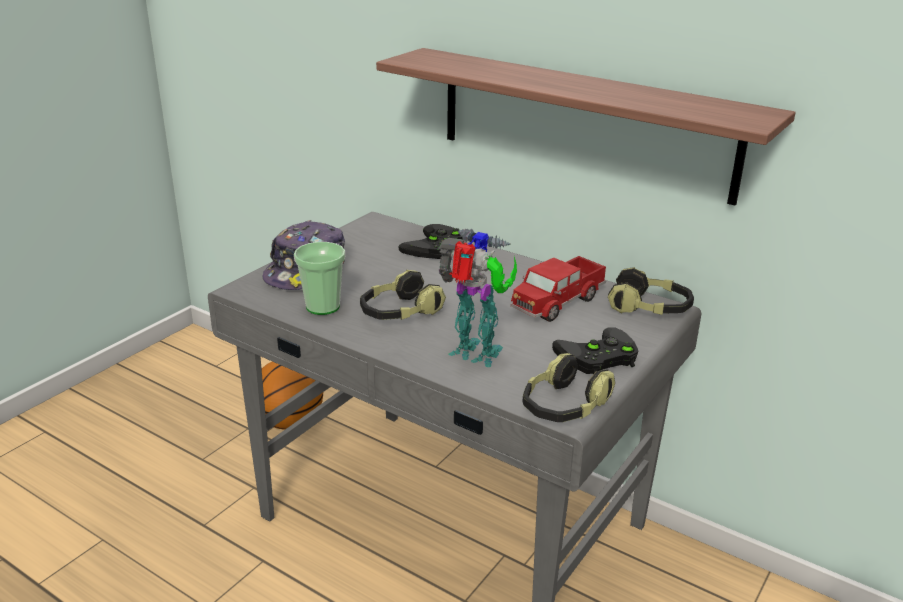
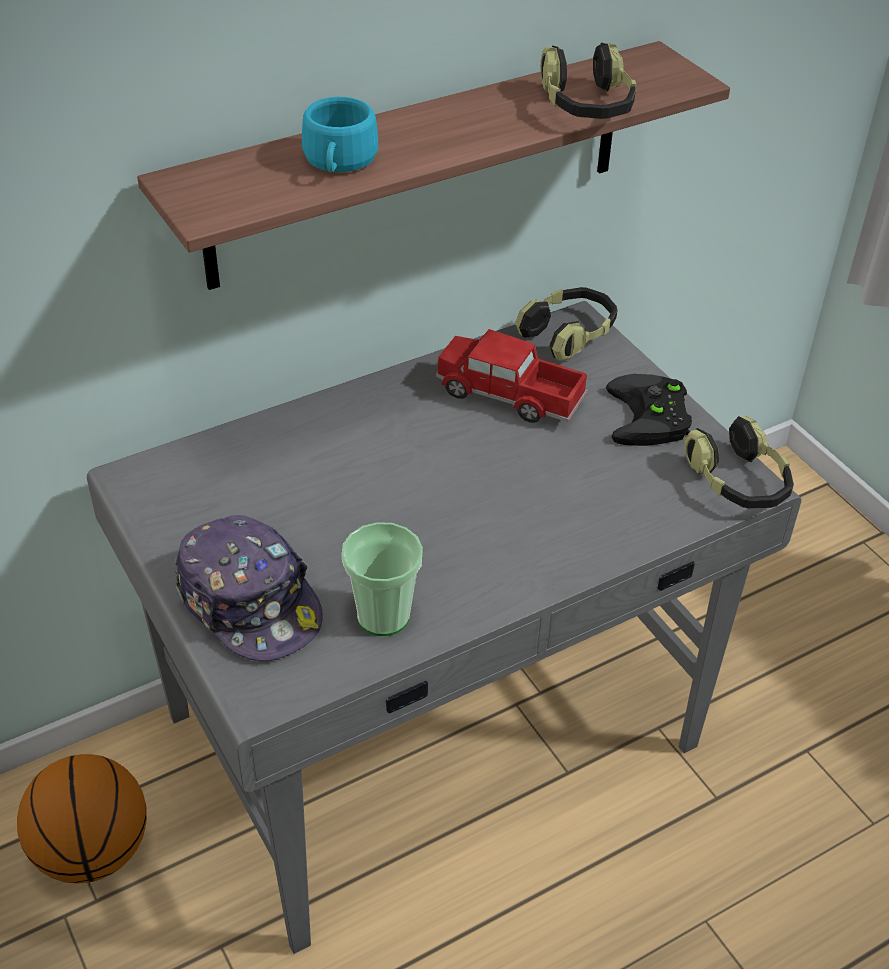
camera: 65 degrees left, 15 degrees up
(400, 313) = (451, 543): headphones -> headphones (586, 107)
(434, 248) = (280, 446): black game controller -> none
(476, 355) = (597, 510): toy robot -> none
(490, 71) = (339, 162): none -> turquoise cup
(557, 302) = (509, 395): toy truck -> toy truck turned 135 degrees clockwise

